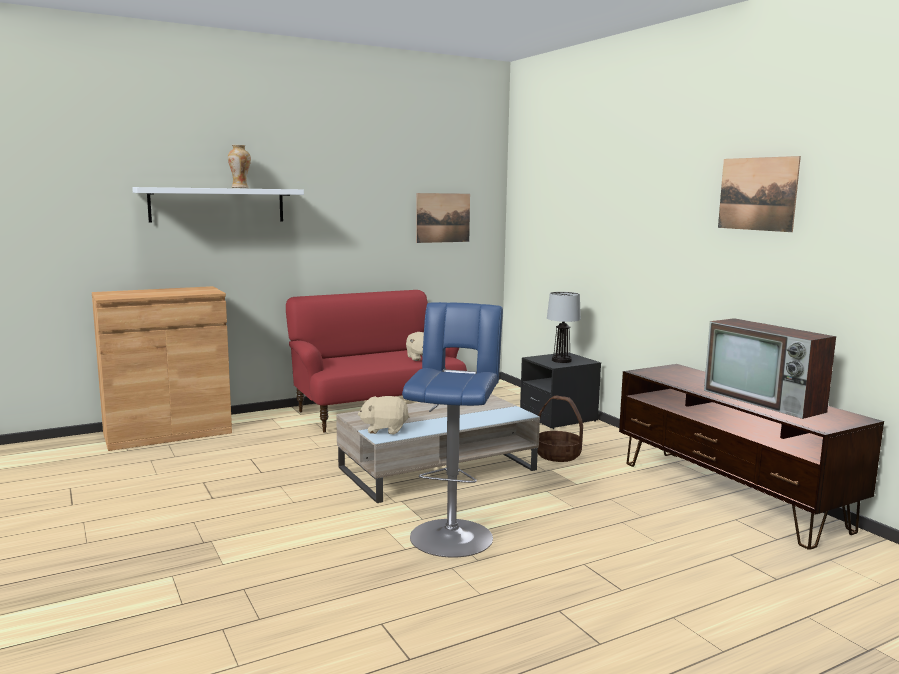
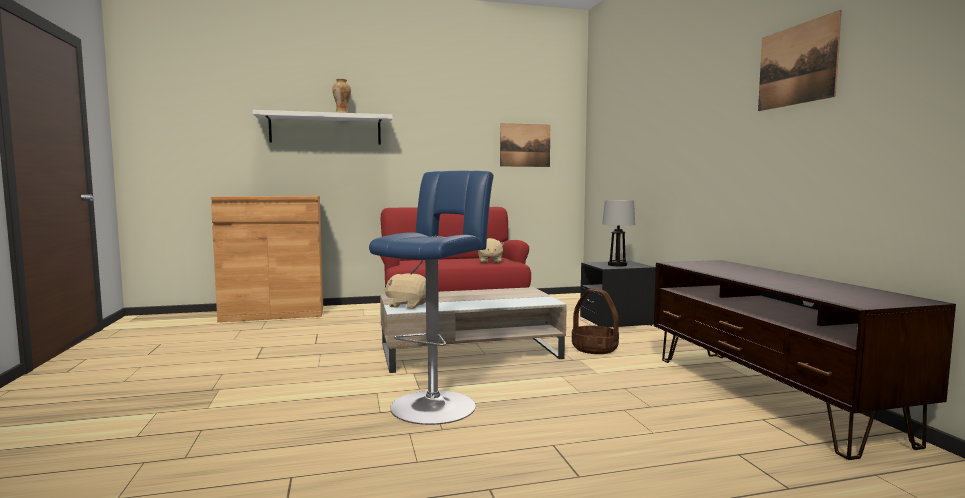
camera: 15 degrees right, 5 degrees down
(765, 401) = (800, 284): television -> none

